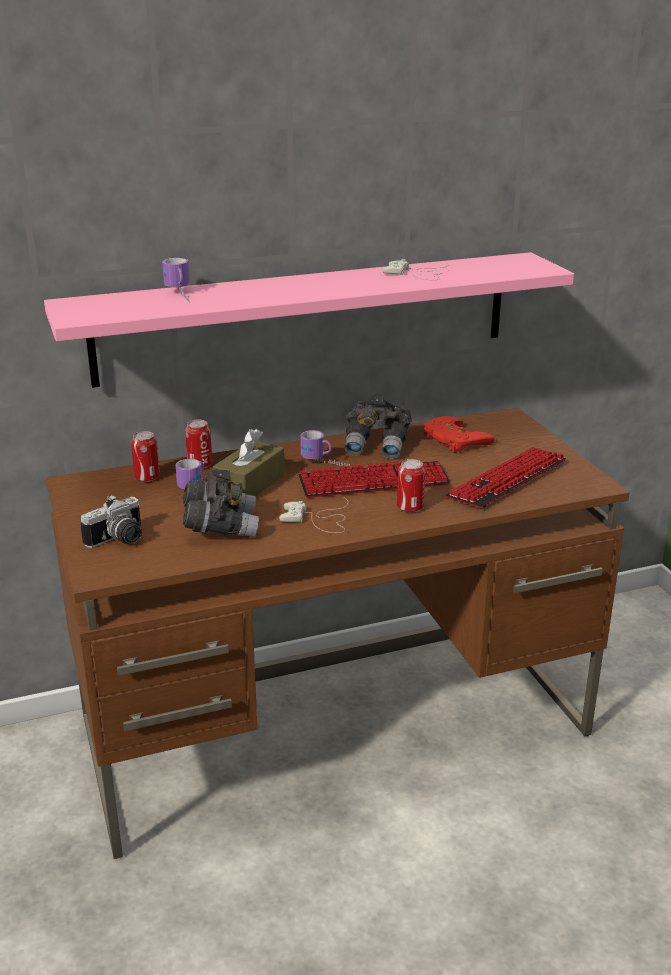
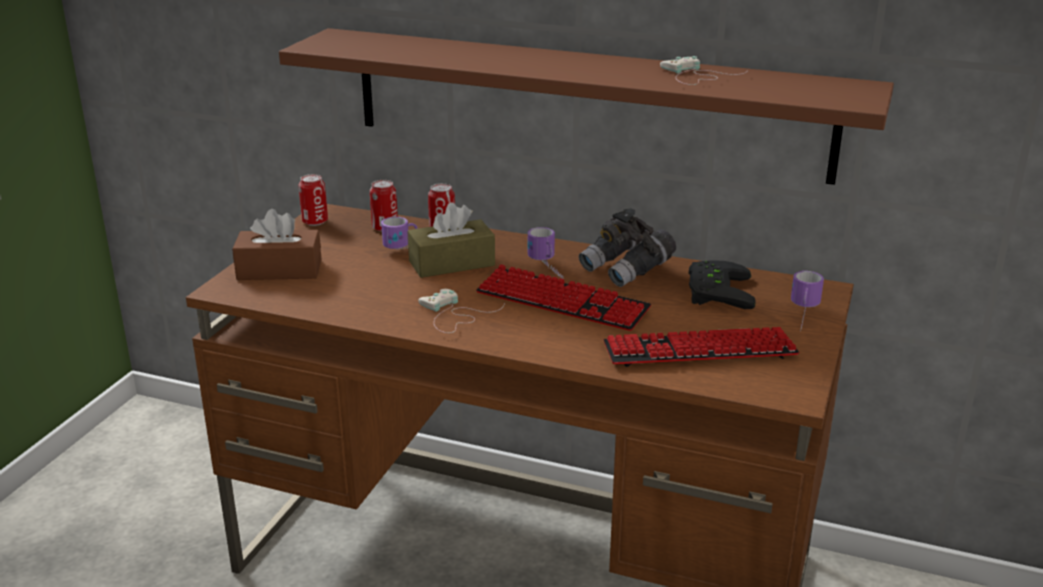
camera: 40 degrees right, 0 degrees up
(119, 540) = (279, 270): camera -> brown tissue box
(181, 296) = (430, 47): mug -> mug (802, 317)
(220, 527) = (367, 289): grey binoculars -> none
(306, 317) = (586, 103): pink shelf -> brown shelf
(410, 507) = (553, 337): can -> can (315, 221)
(452, 440) = (714, 291): red game controller -> black game controller

